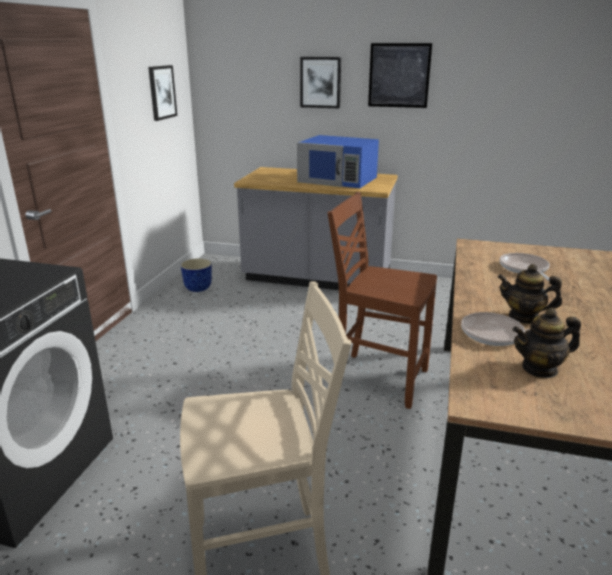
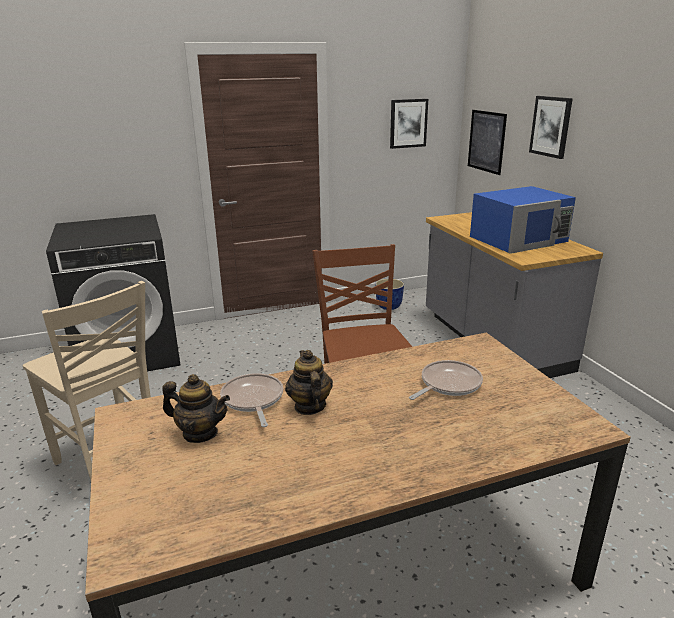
camera: 55 degrees right, 0 degrees up
(338, 179) = (519, 239): blue microwave -> blue microwave turned 105 degrees counterclockwise
(399, 75) = (624, 126): picture -> picture (486, 141)
(540, 369) = (200, 433): teapot -> teapot turned 150 degrees clockwise

